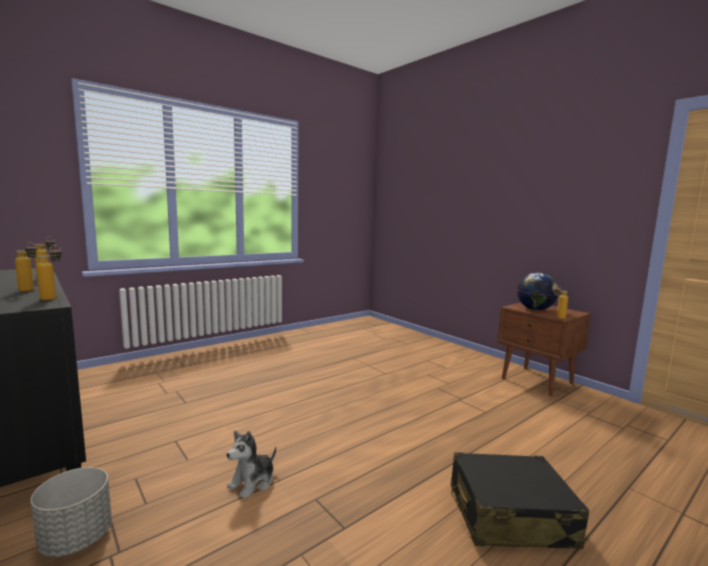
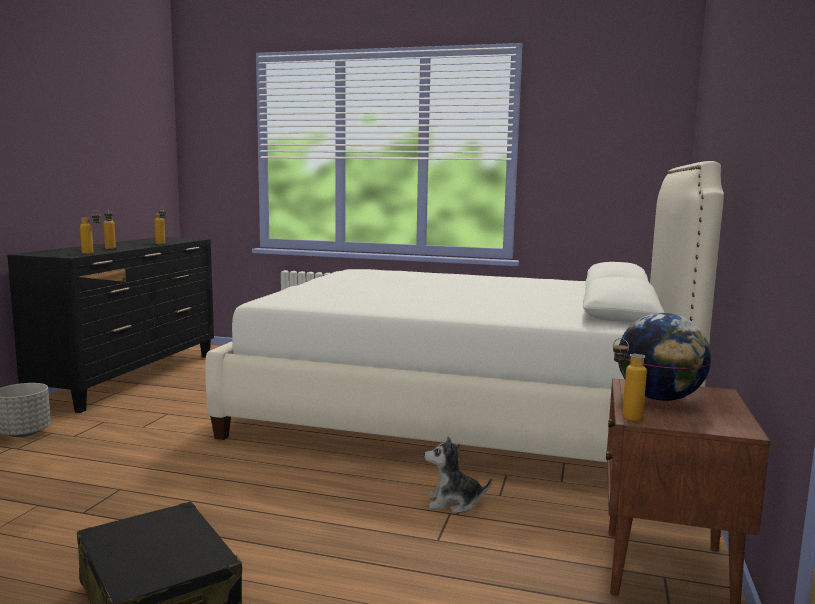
camera: 55 degrees right, 0 degrees up
(252, 482) = (127, 458): plush toy -> plush toy (454, 503)
(340, 356) = (463, 413): none -> white bed

